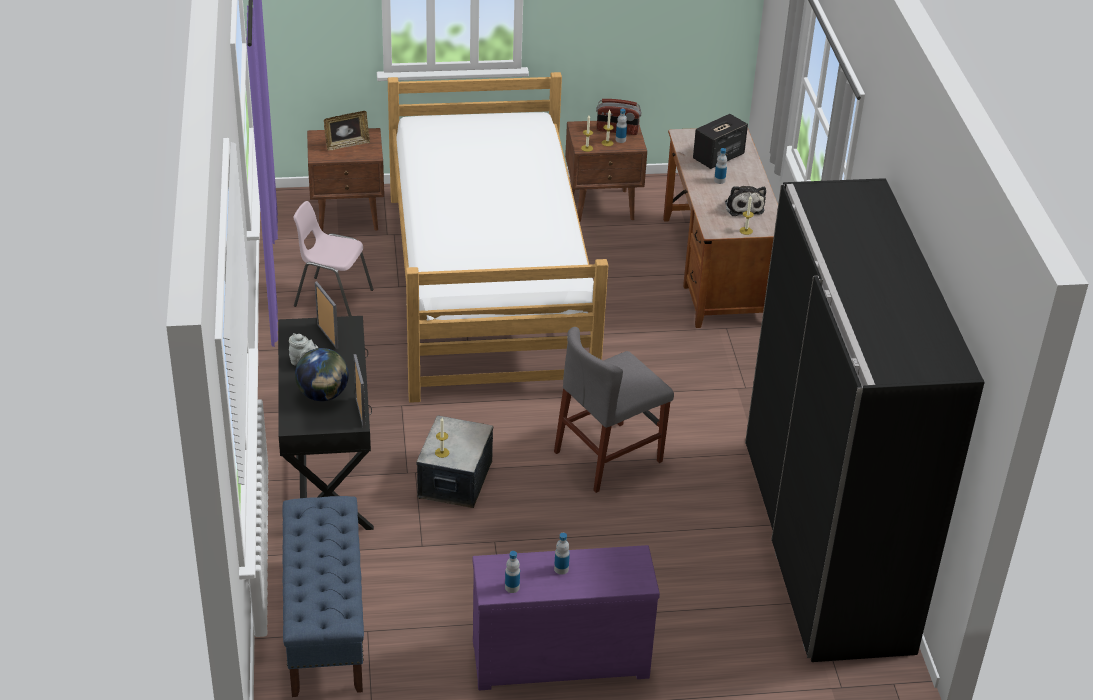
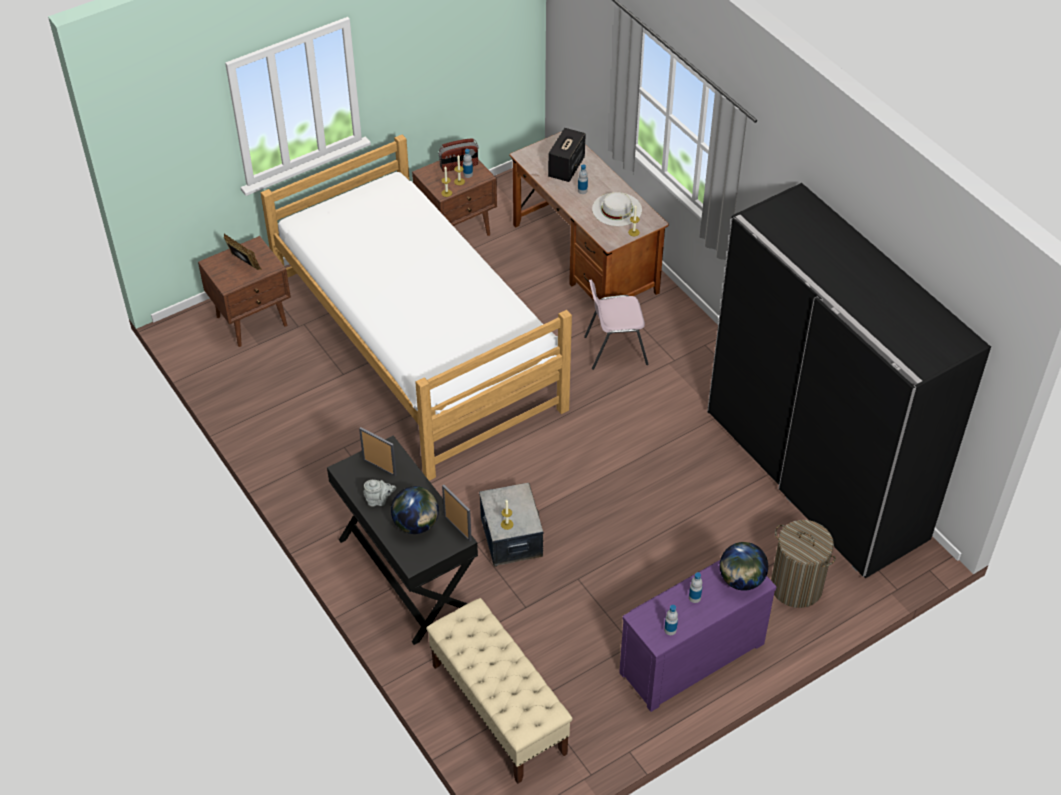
camera: 25 degrees left, 10 degrees up
(325, 623) = (498, 708): blue bench -> beige bench
(332, 298) = (295, 407): pink chair -> pink chair (615, 350)
(347, 144) = (243, 264): picture frame -> picture frame turned 90 degrees counterclockwise
(608, 456) = (613, 465): grey chair -> none
(624, 573) = (741, 580): none -> globe
(725, 639) = (796, 586): none -> laundry basket
(743, 206) = (617, 209): plush toy -> white hat

